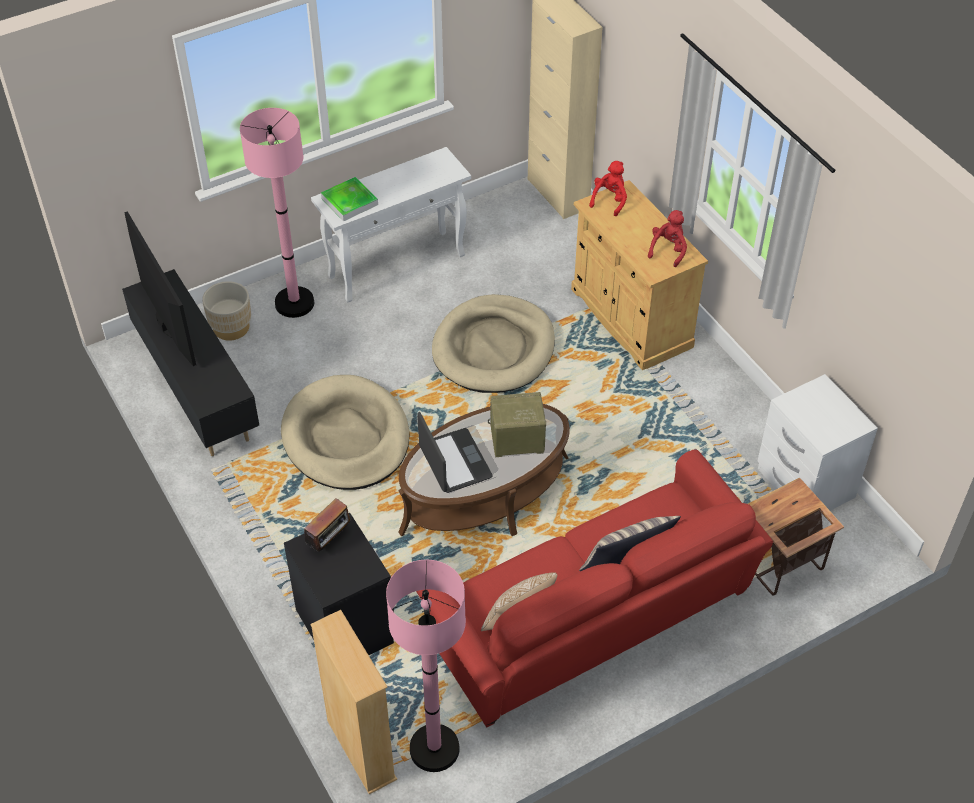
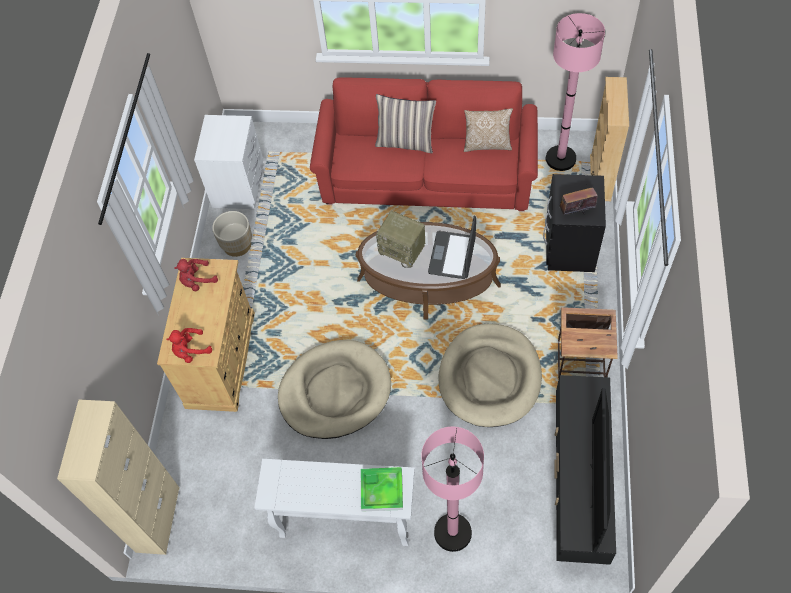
camera: 140 degrees left, 10 degrees up
(231, 327) = (518, 538): beige planter -> beige planter (237, 244)
(779, 564) = (300, 153): side table -> side table (582, 361)

